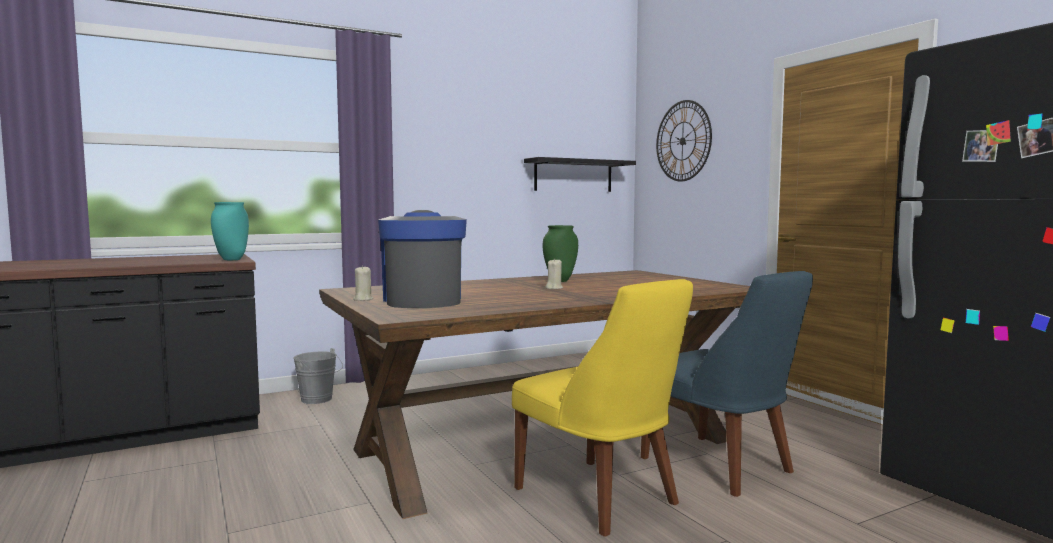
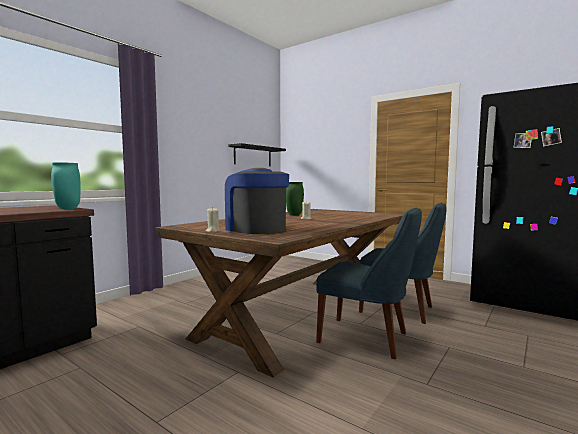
camera: 25 degrees left, 0 degrees up
(319, 400) = (118, 310): grey bucket -> none
(600, 498) = (367, 338): yellow chair -> blue chair
(682, 141) = (314, 138): wall clock -> none

